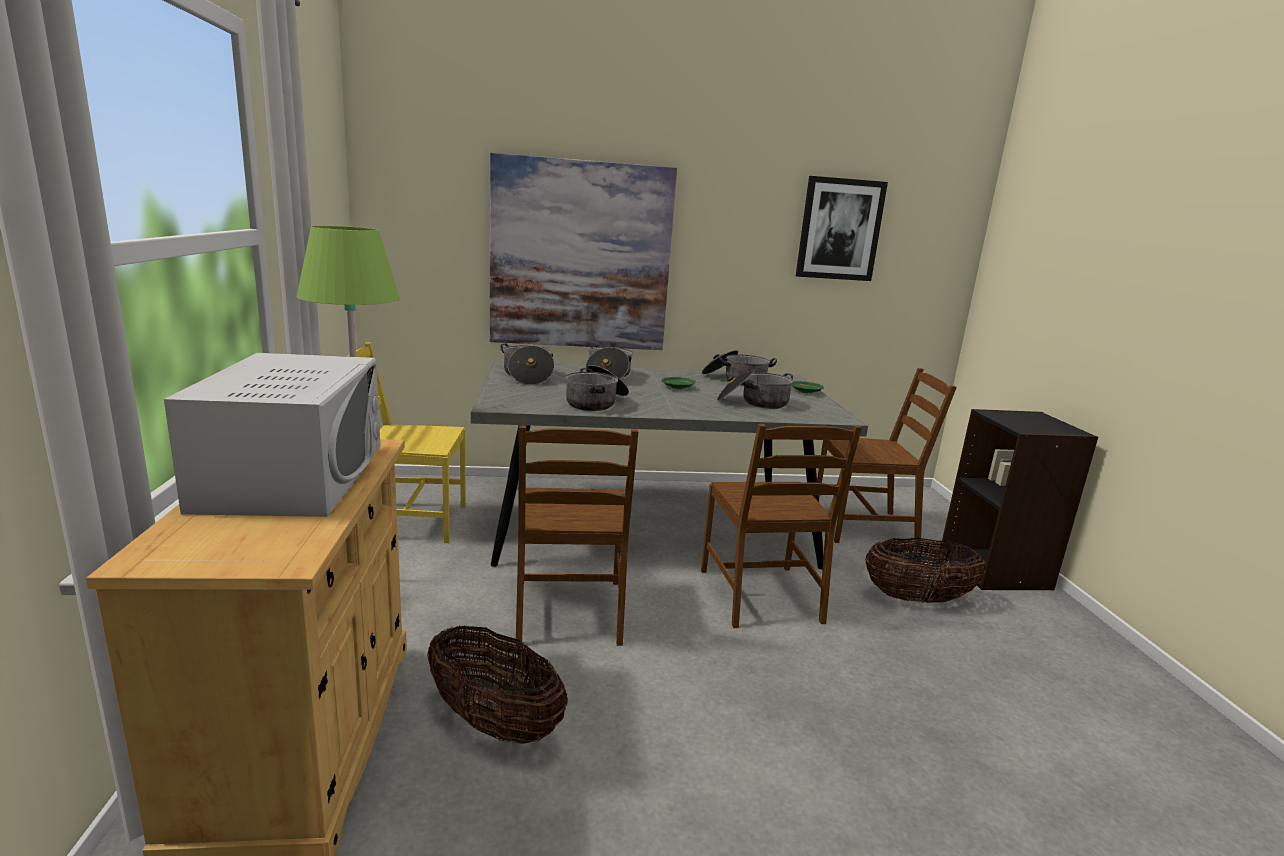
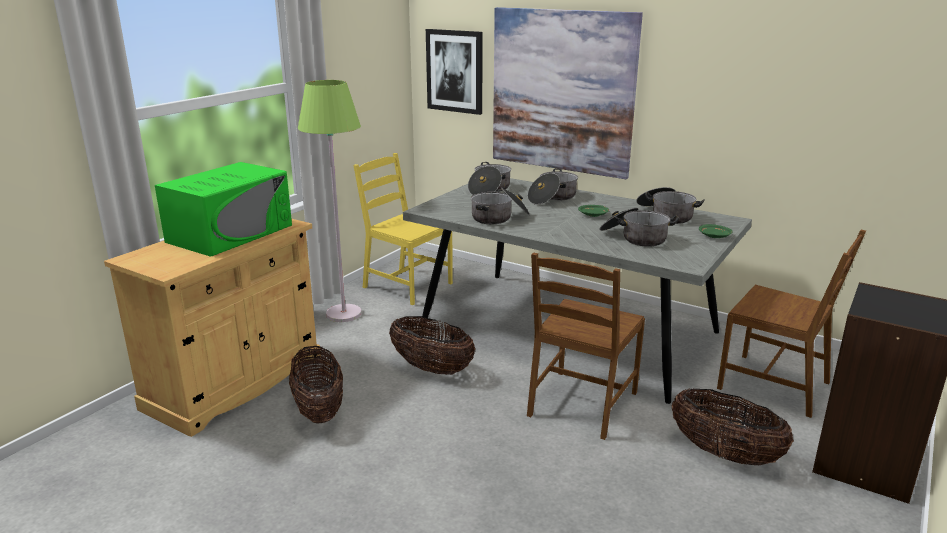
camera: 40 degrees right, 5 degrees up
(294, 475) = (231, 233): white microwave -> green microwave
(569, 612) = (431, 368): brown chair -> basket
(839, 229) = (814, 70): picture -> picture (455, 71)

